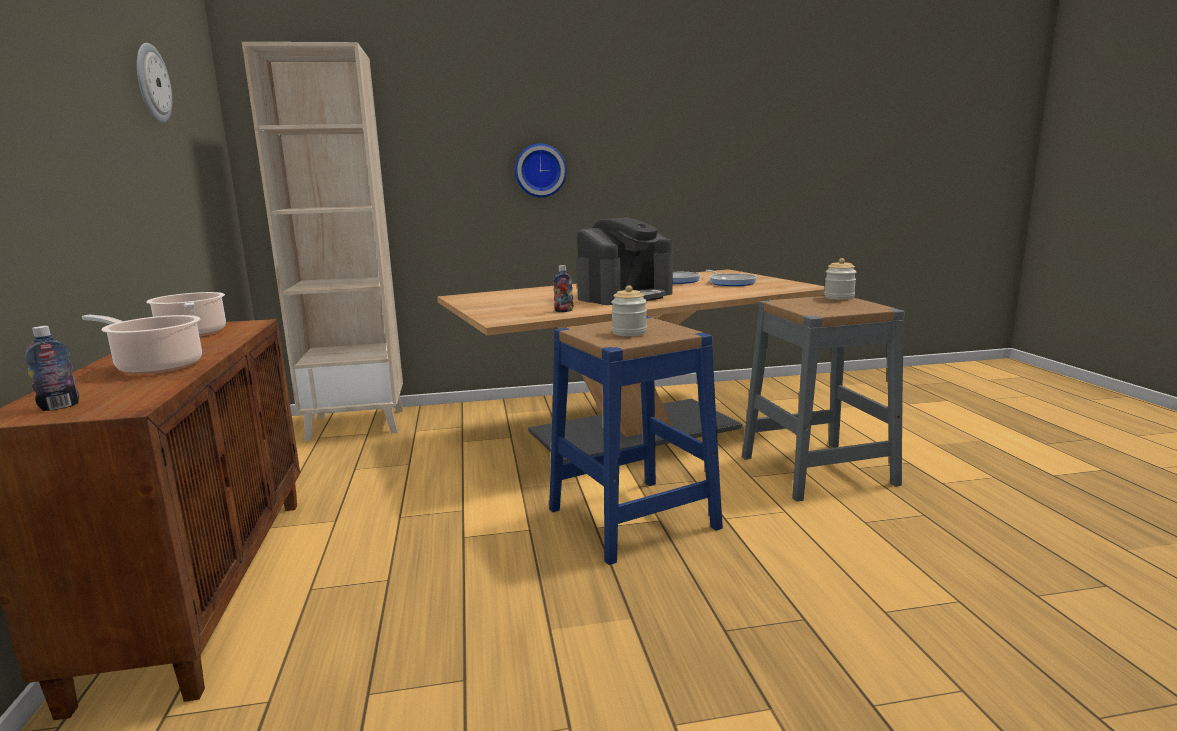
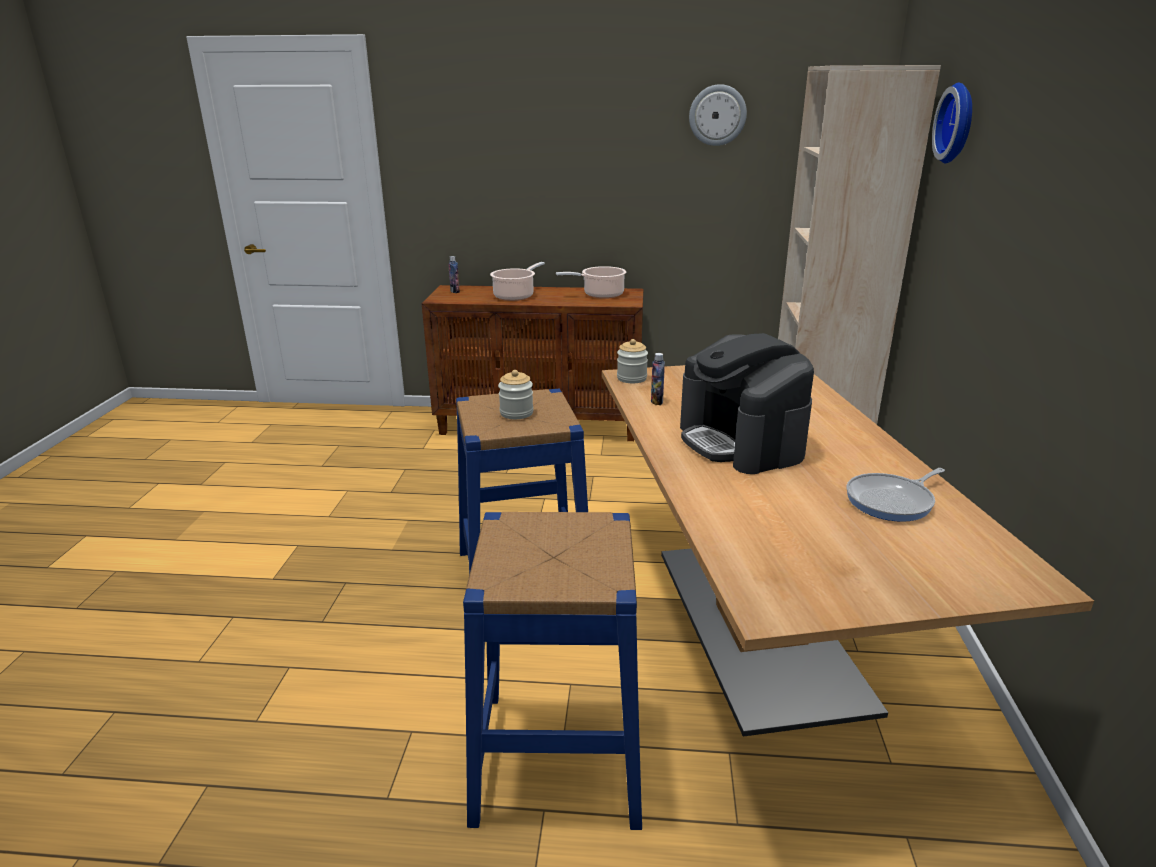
camera: 105 degrees right, 10 degrees up
(540, 170) = (1004, 253): wall clock -> wall clock (959, 123)
(731, 282) = (850, 545): frying pan -> none
(817, 470) = (557, 756): grey stool -> blue stool
(839, 297) = (602, 583): jar -> jar (631, 378)

